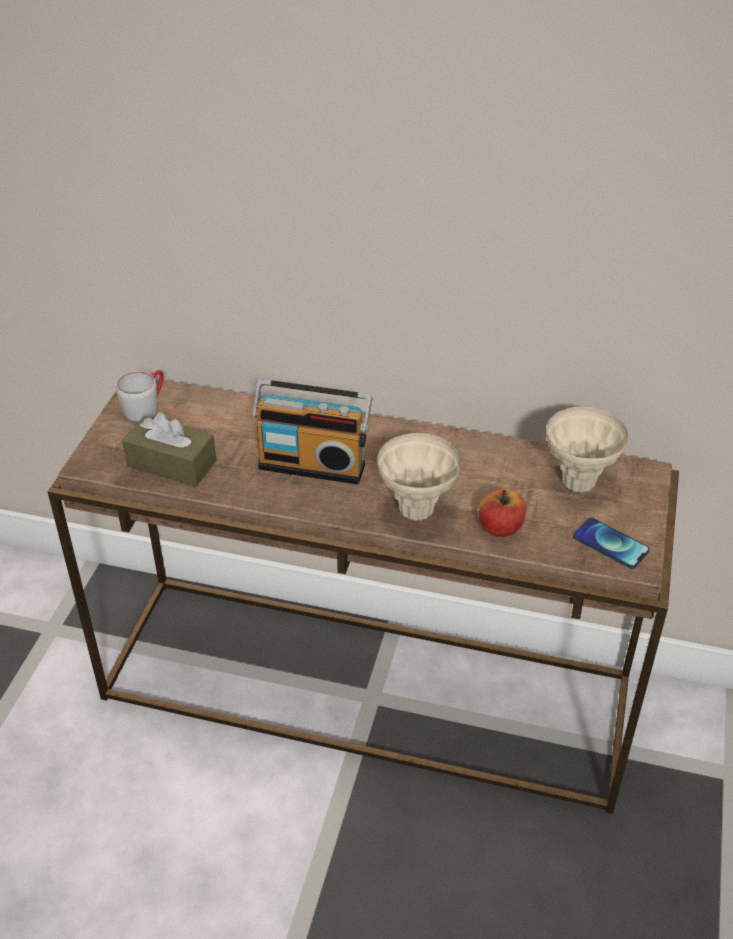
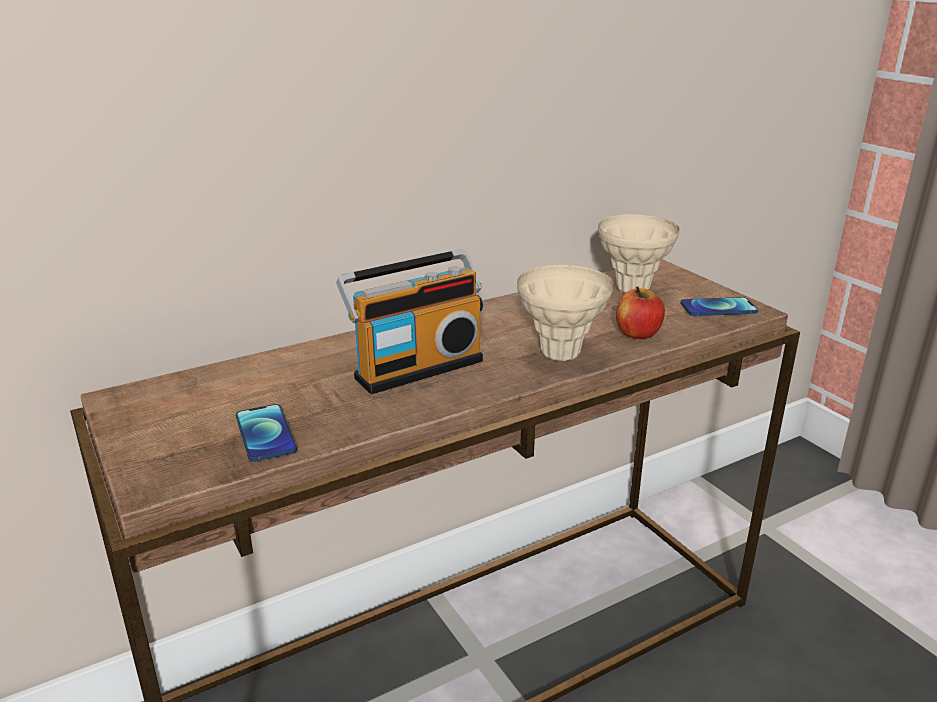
camera: 45 degrees left, 15 degrees down
(146, 406) = (152, 407): grey mug -> none
(171, 463) = (265, 434): brown tissue box -> phone

